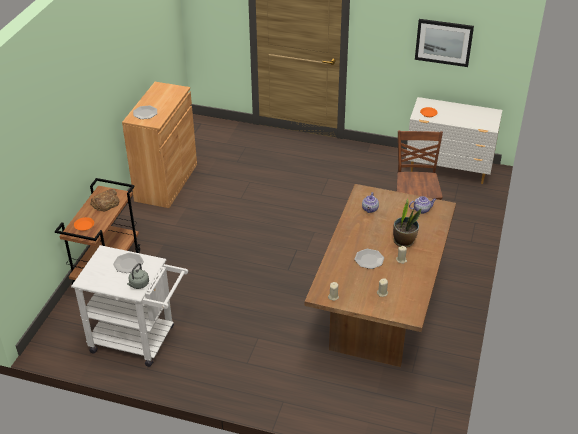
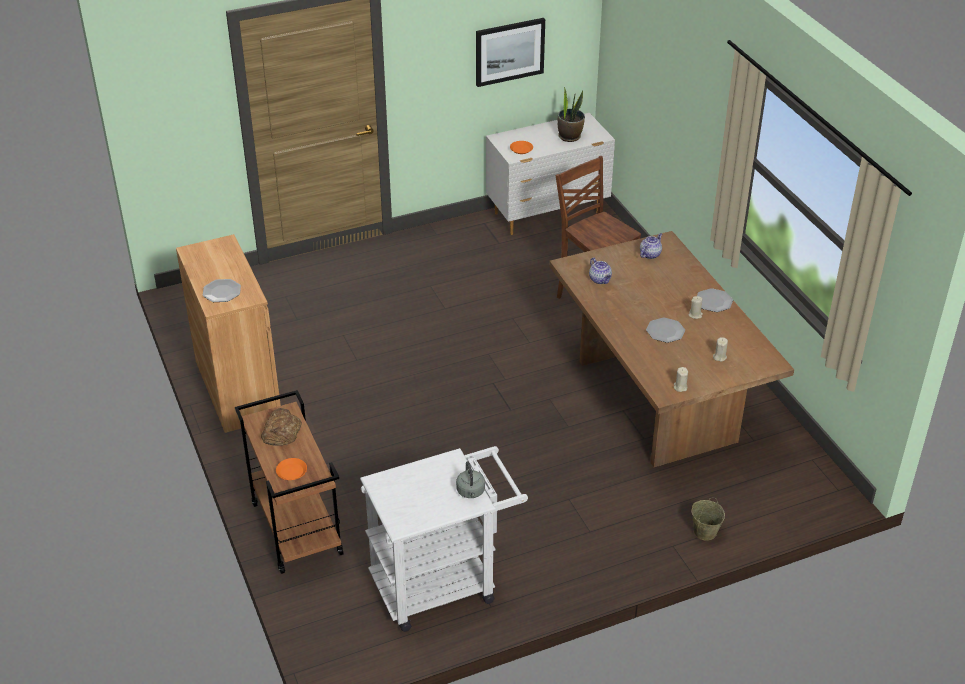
camera: 40 degrees left, 0 degrees up
(128, 263) = (426, 477): plate -> plate (713, 301)
(312, 406) = (704, 531): none -> beige bucket
(404, 241) = (674, 295): potted plant -> potted plant (569, 136)

